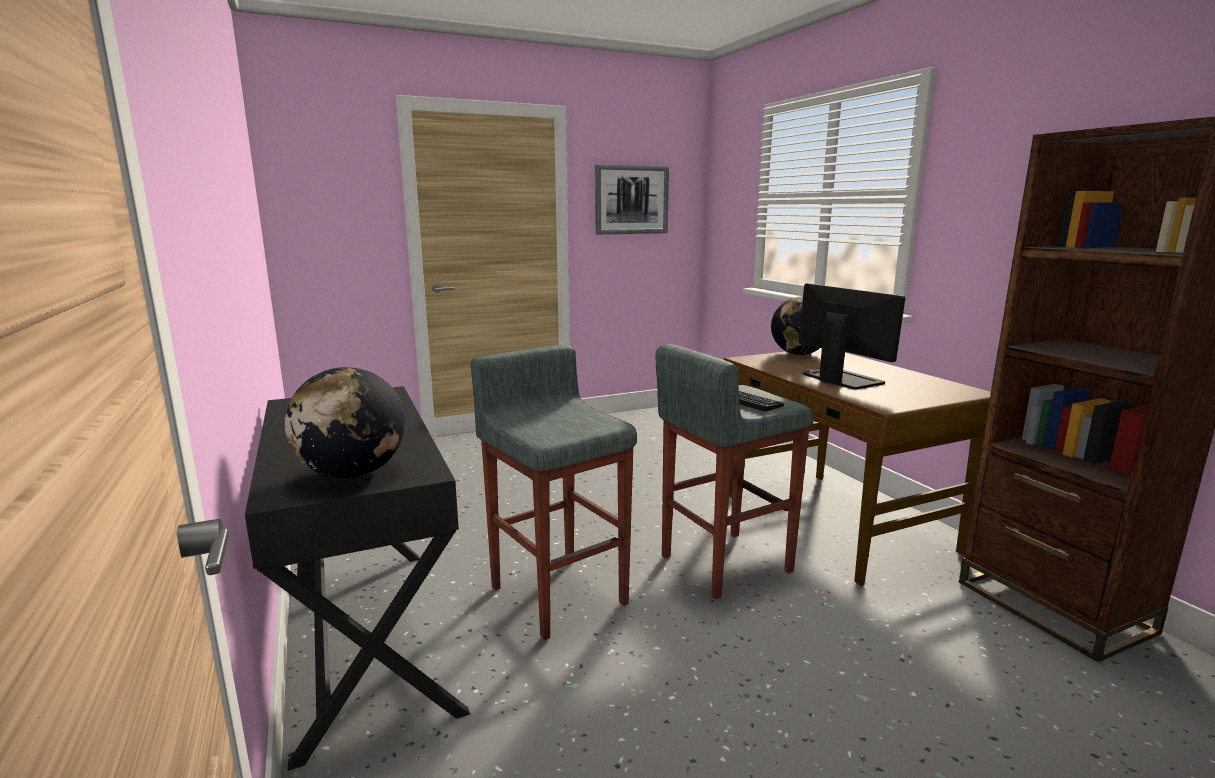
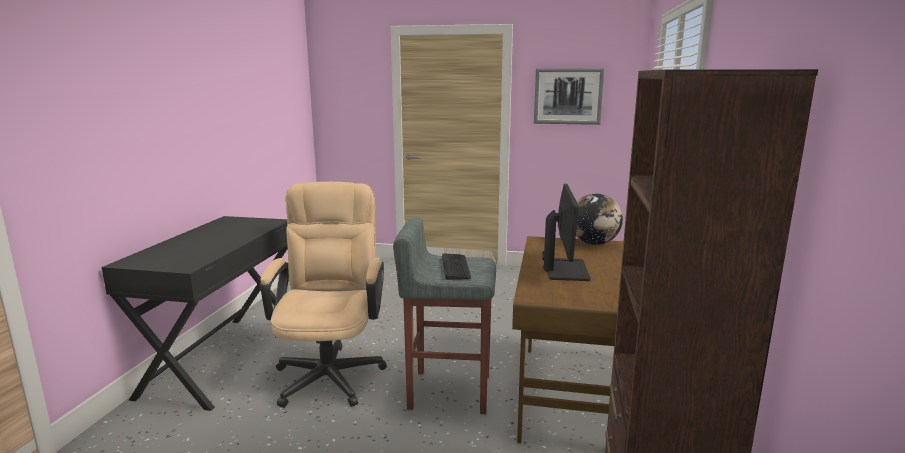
camera: 35 degrees right, 0 degrees up
(352, 474) = (165, 260): globe -> none
(558, 593) = (331, 371): grey stool -> beige office chair

